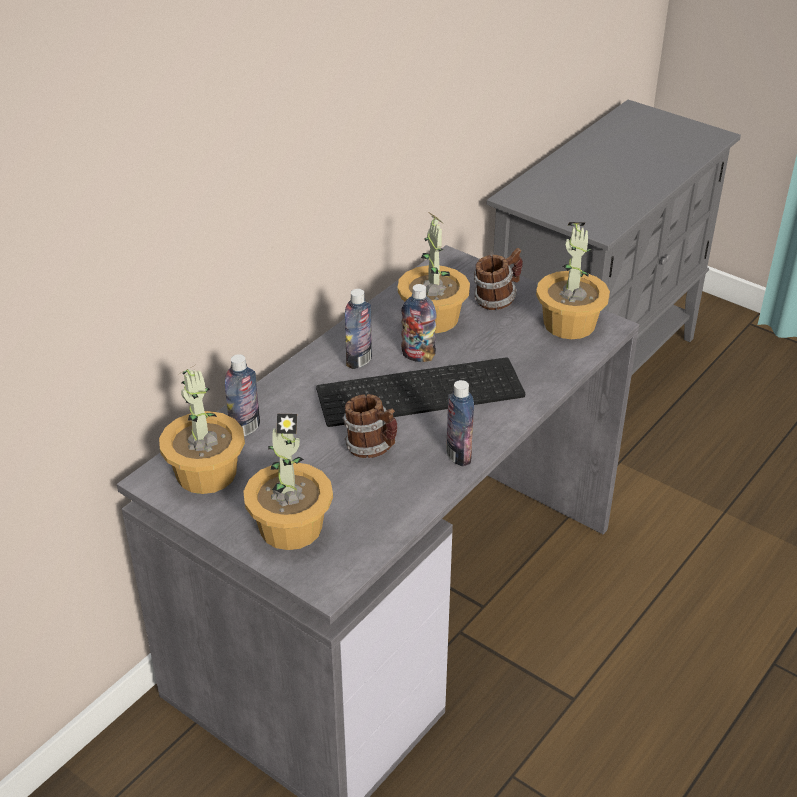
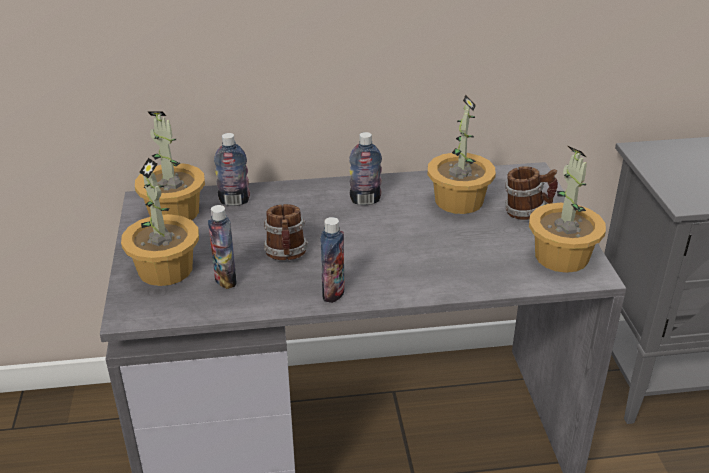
camera: 45 degrees right, 5 degrees down
(418, 356) = (409, 218): bottle -> bottle (225, 279)
(421, 390) = (376, 239): keyboard -> none

